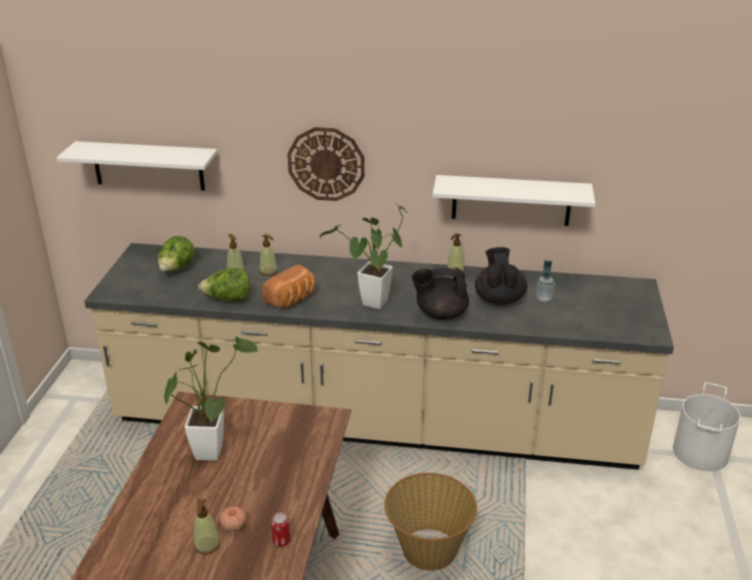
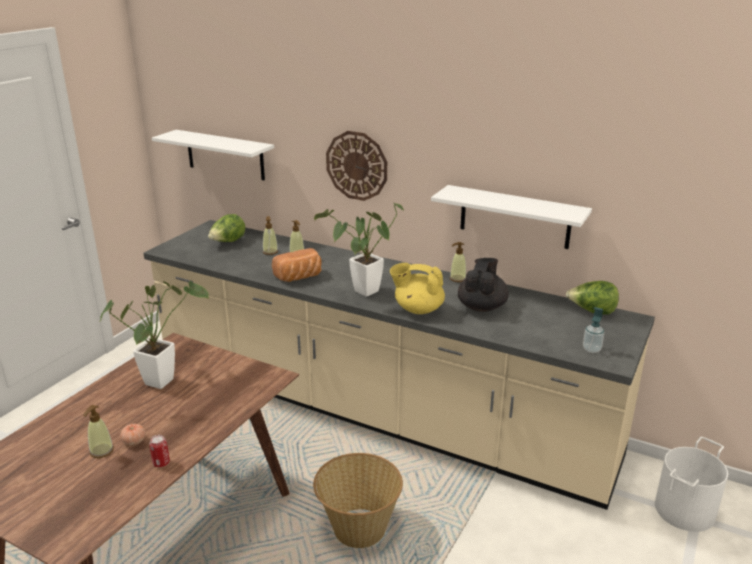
camera: 20 degrees right, 5 degrees down
(228, 300) = (248, 269): lettuce -> lettuce (592, 312)
(440, 314) = (418, 309): black teapot -> yellow teapot
(544, 298) = (525, 313): soap dispenser -> soap dispenser (591, 349)

